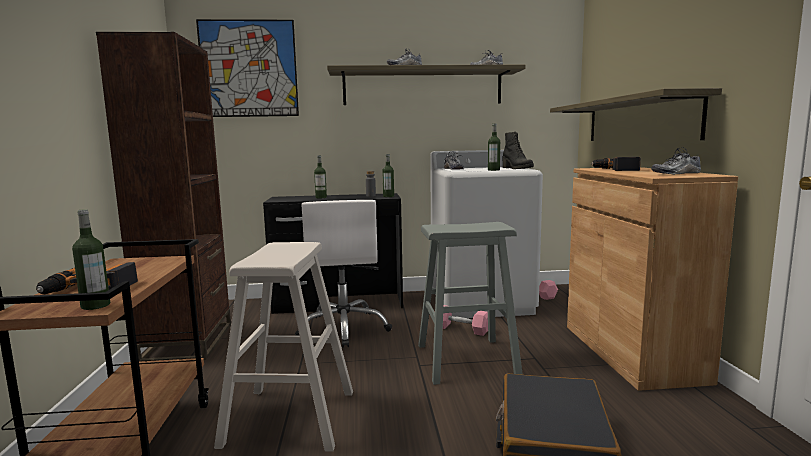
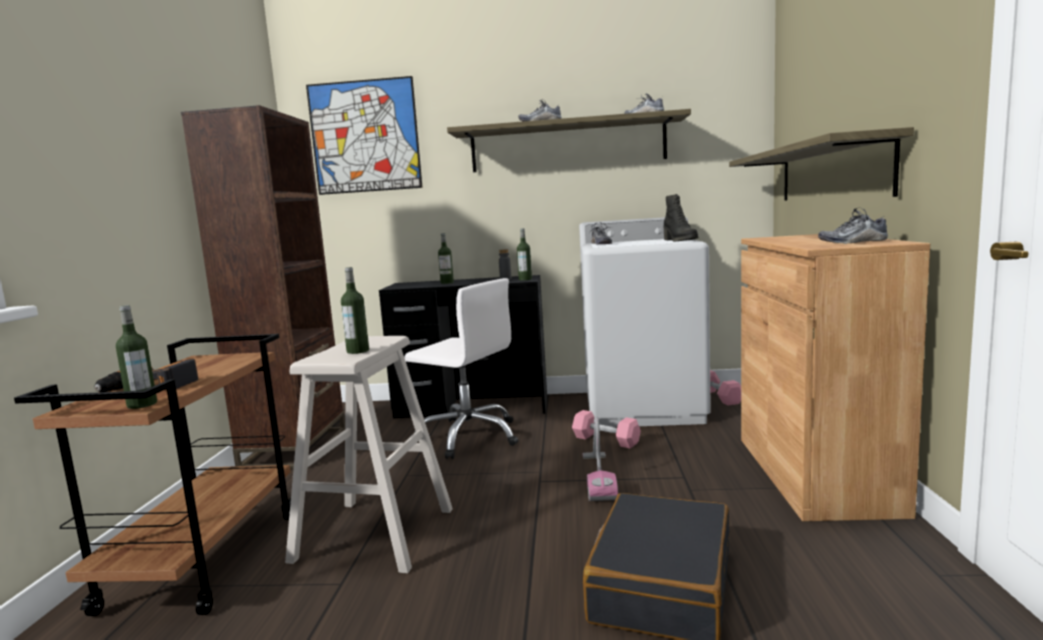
camera: 10 degrees right, 0 degrees up
(344, 328) = (468, 436): white office chair -> white office chair turned 60 degrees counterclockwise
(466, 360) = (598, 477): grey stool -> vacuum cleaner
(493, 170) = (647, 243): bottle -> bottle (358, 351)
(615, 169) = (788, 238): power drill -> none

